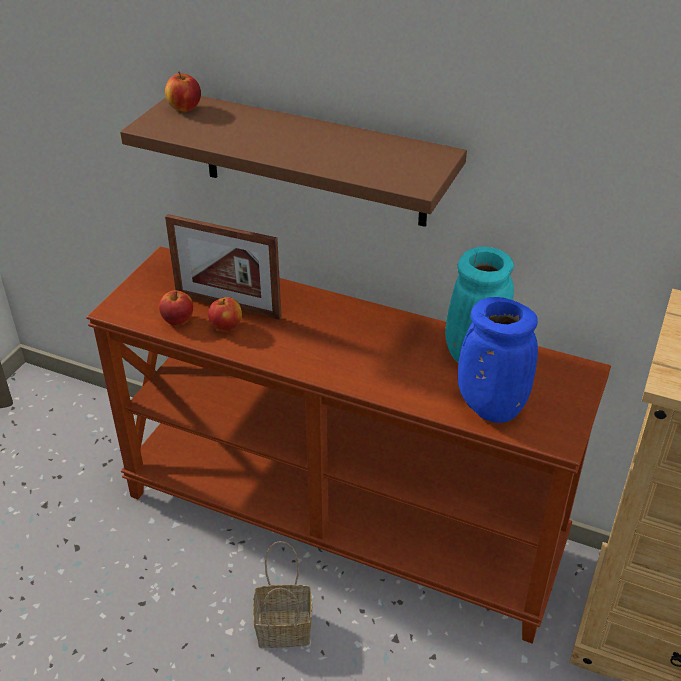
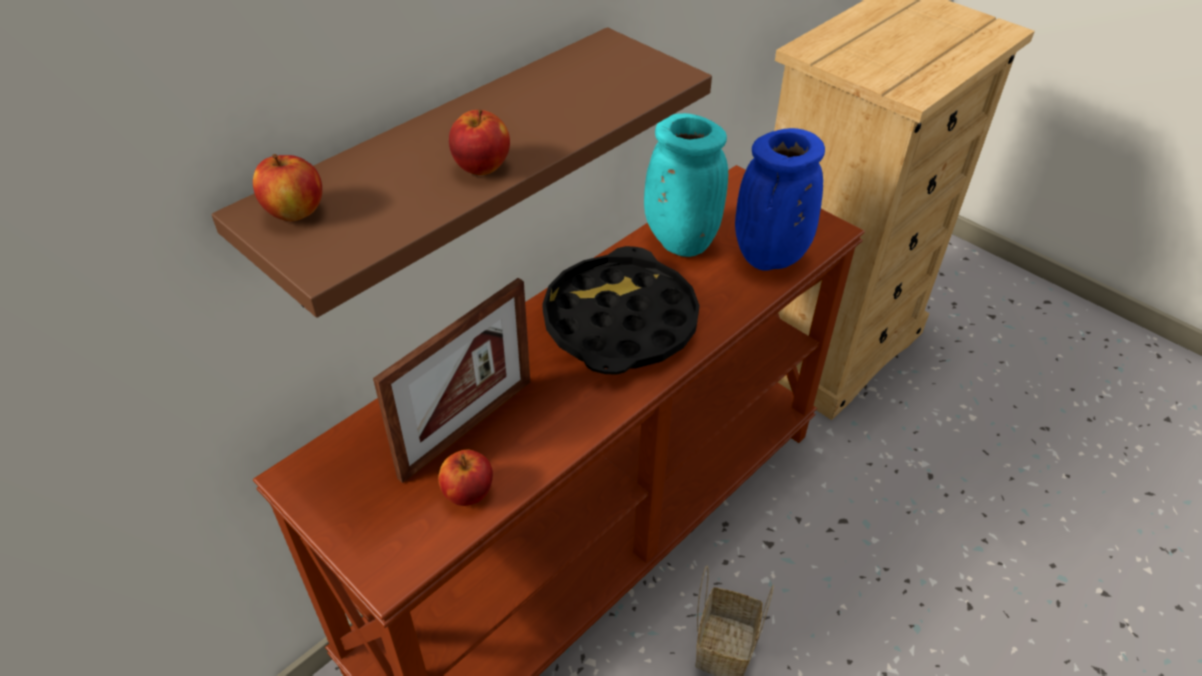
camera: 70 degrees left, 5 degrees up
(226, 327) = (514, 440): apple -> apple (481, 167)
(360, 344) = (620, 322): none -> black tray

